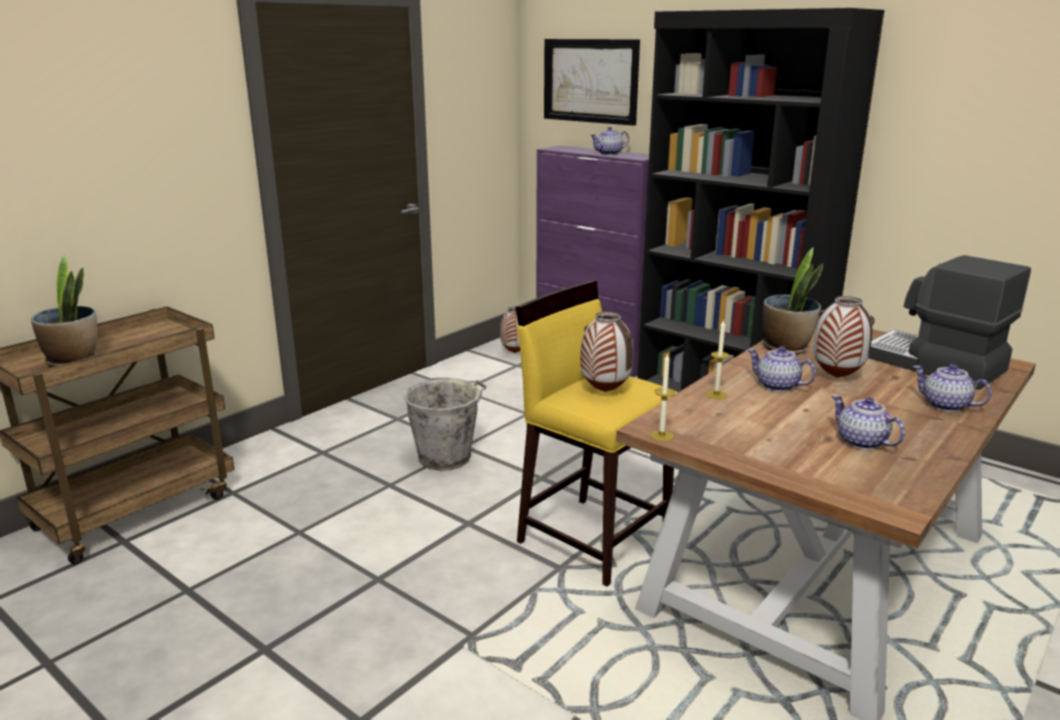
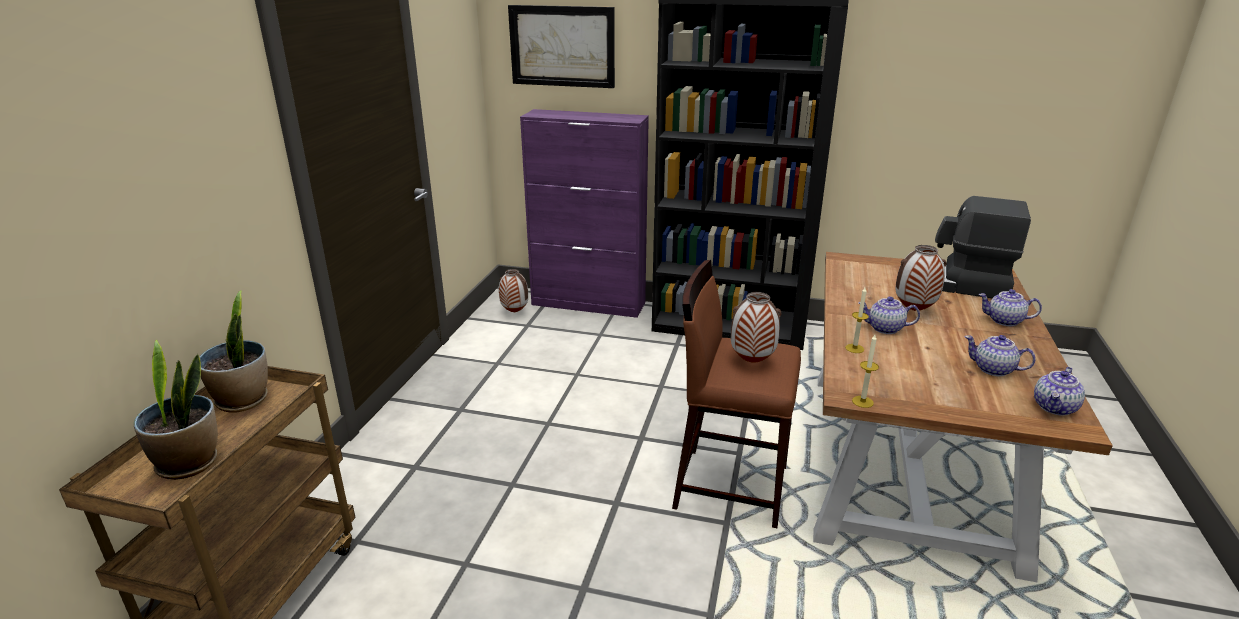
camera: 25 degrees left, 5 degrees up
(447, 457) = (542, 439): grey bucket -> none
(593, 539) = (730, 486): yellow stool -> brown stool
(609, 153) = (596, 117): teapot -> teapot (1055, 408)
(786, 348) = (851, 288): potted plant -> potted plant (243, 400)

